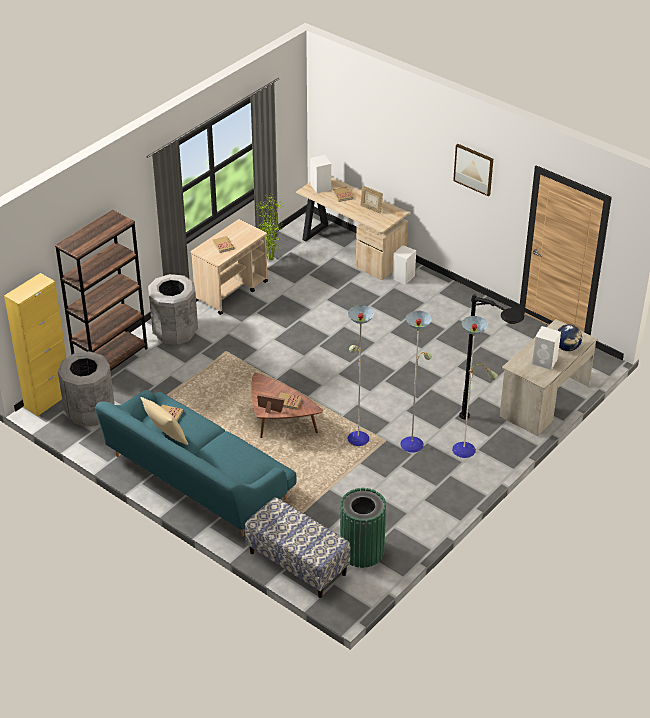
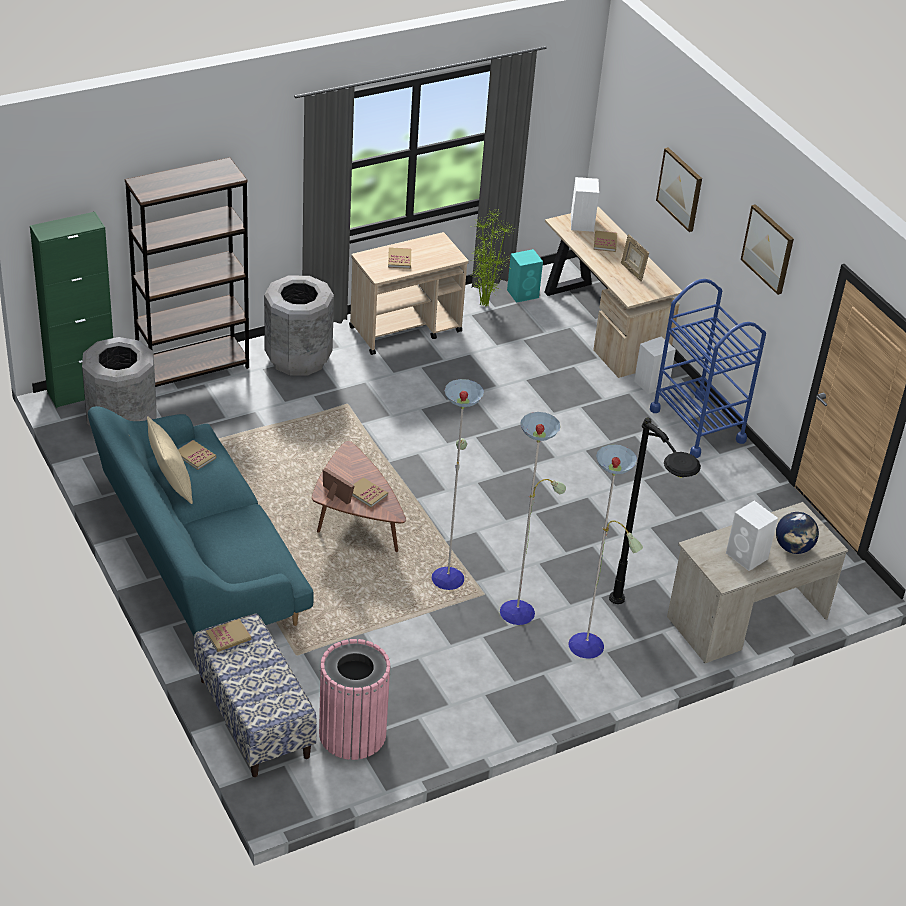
camera: 20 degrees right, 0 degrees up
(48, 400) = (82, 392): yellow cabinet -> green cabinet
(268, 517) = (228, 637): none -> book
(290, 244) = (523, 293): none -> turquoise speaker
(362, 551) = (352, 734): green trash can -> pink trash can
(392, 146) = (680, 189): none -> picture
(446, 294) = (697, 425): none -> blue cart

